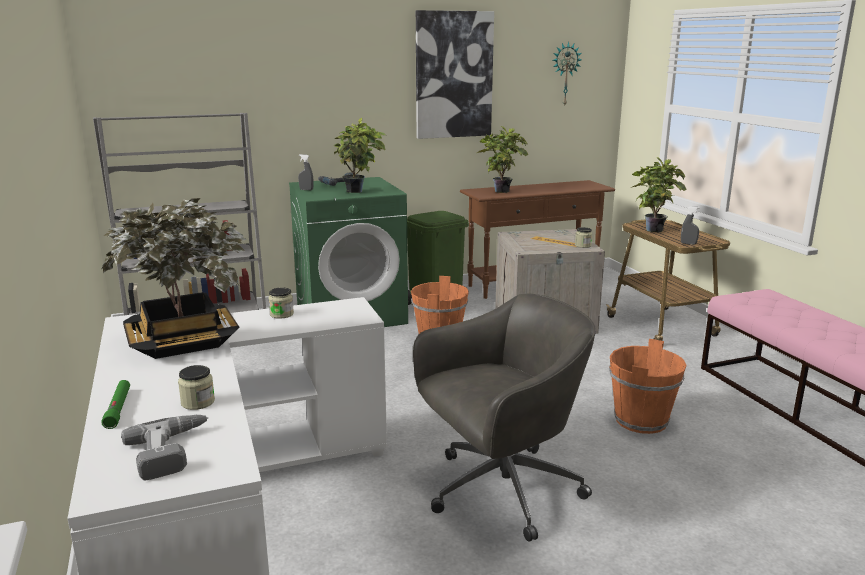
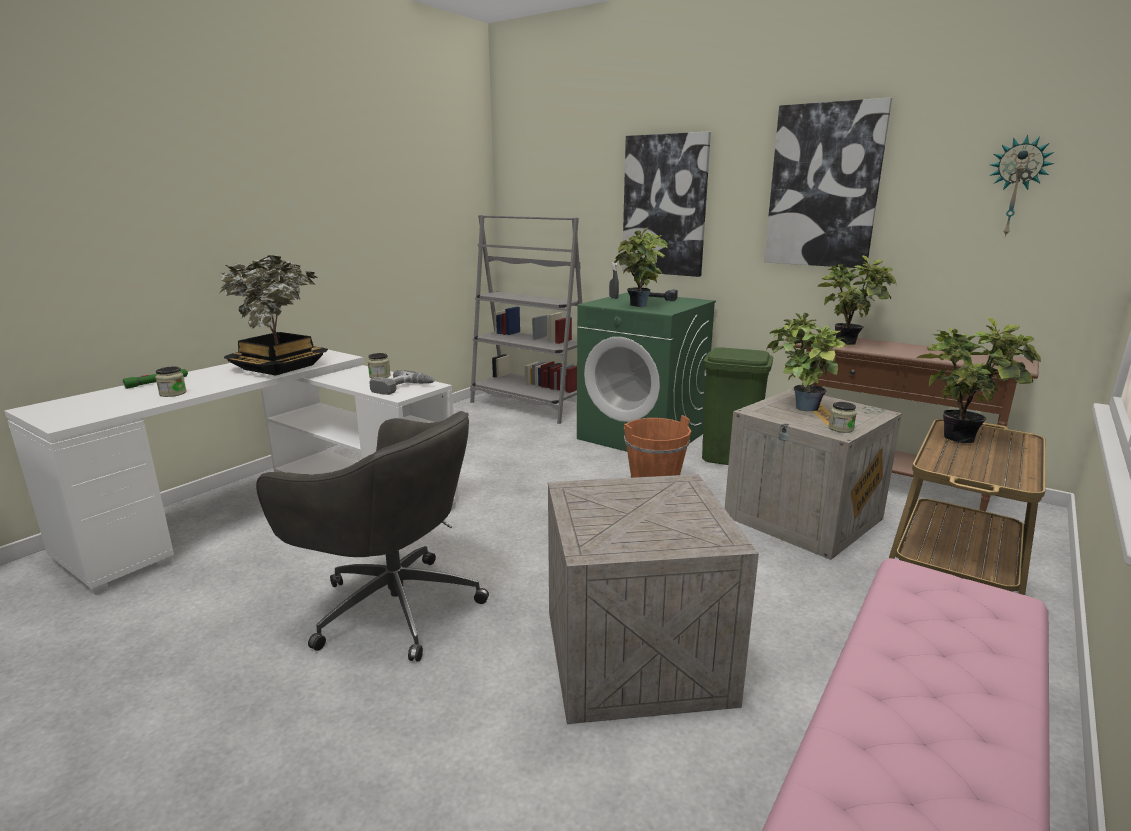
camera: 55 degrees right, 0 degrees up
(173, 452) = (92, 406): power drill -> power drill (403, 388)
(318, 95) = (664, 206): none -> picture
(536, 241) = (799, 408): none -> potted plant
(640, 420) = (632, 654): orange bucket -> crate
(688, 244) = (944, 467): grey spray bottle -> none

